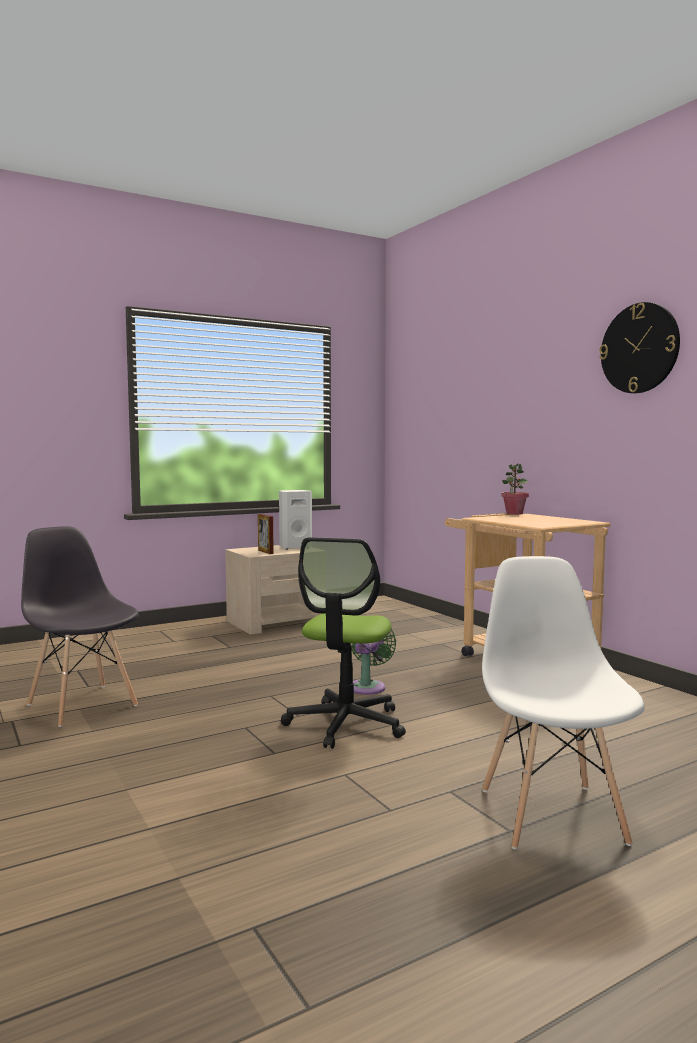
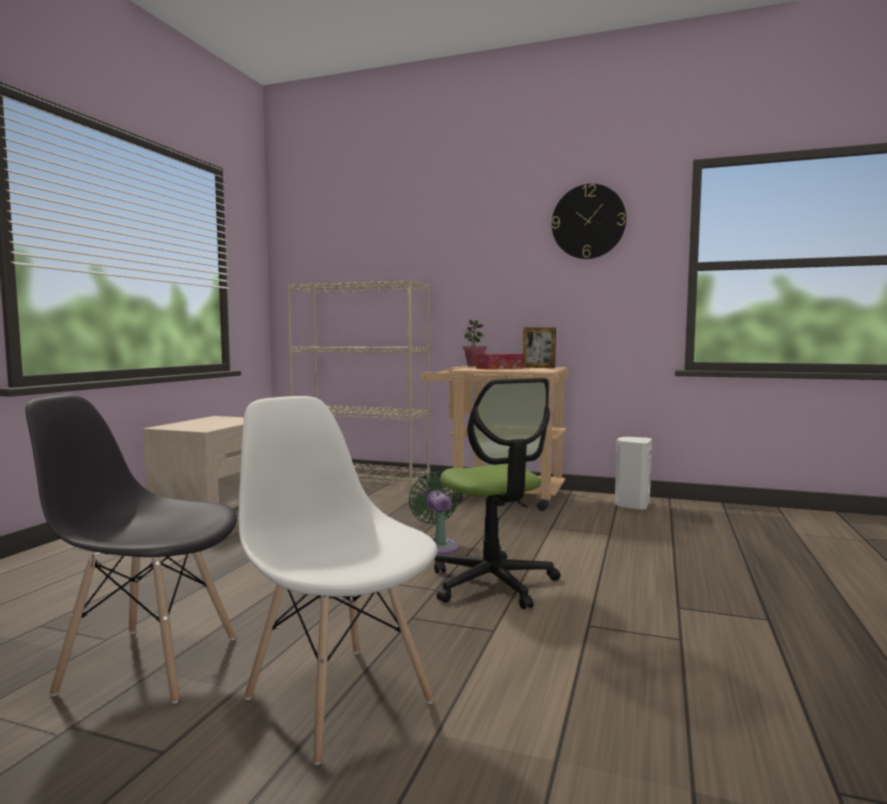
camera: 40 degrees left, 0 degrees up
(265, 552) = (207, 426): picture frame -> picture frame (539, 367)
(294, 547) = (225, 419): white speaker -> white speaker (631, 505)
(426, 620) = (362, 481): none -> beige bookcase
(517, 519) = (499, 368): none -> tissue box
(551, 814) = (759, 598): white chair -> white chair (337, 698)

